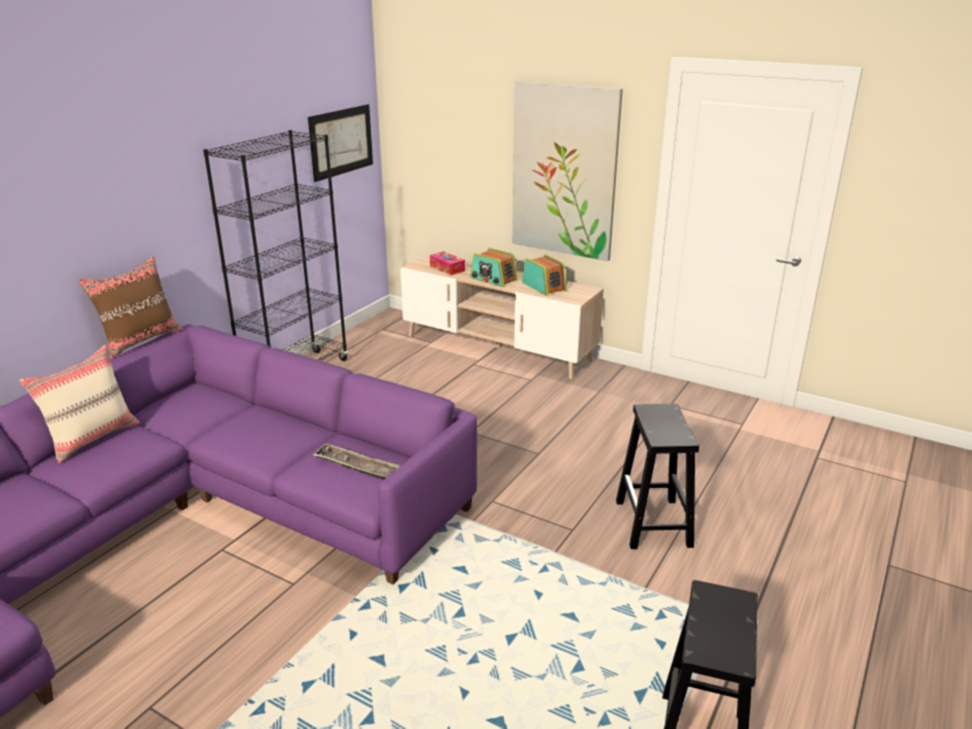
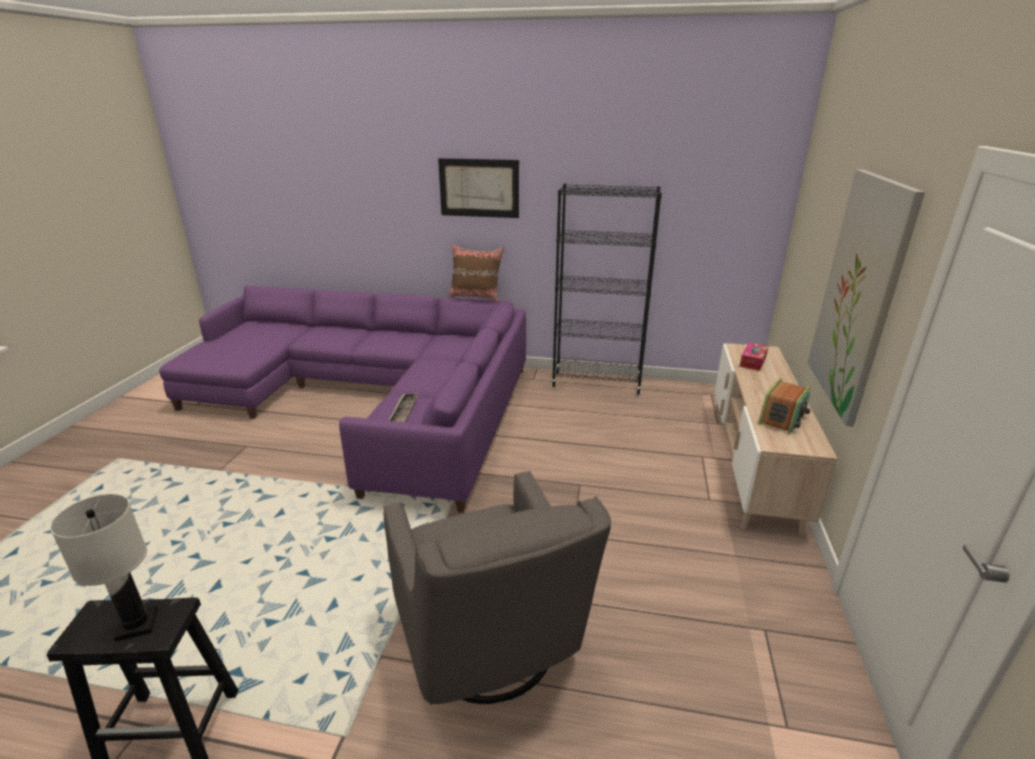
camera: 70 degrees right, 0 degrees up
(93, 438) = (405, 333): beige pillow -> none
(341, 142) = (729, 211): picture -> picture (479, 188)
(493, 279) = (759, 388): radio -> none
(653, 524) = (490, 648): black stool -> grey armchair
(724, 616) = (137, 625): none -> white table lamp

